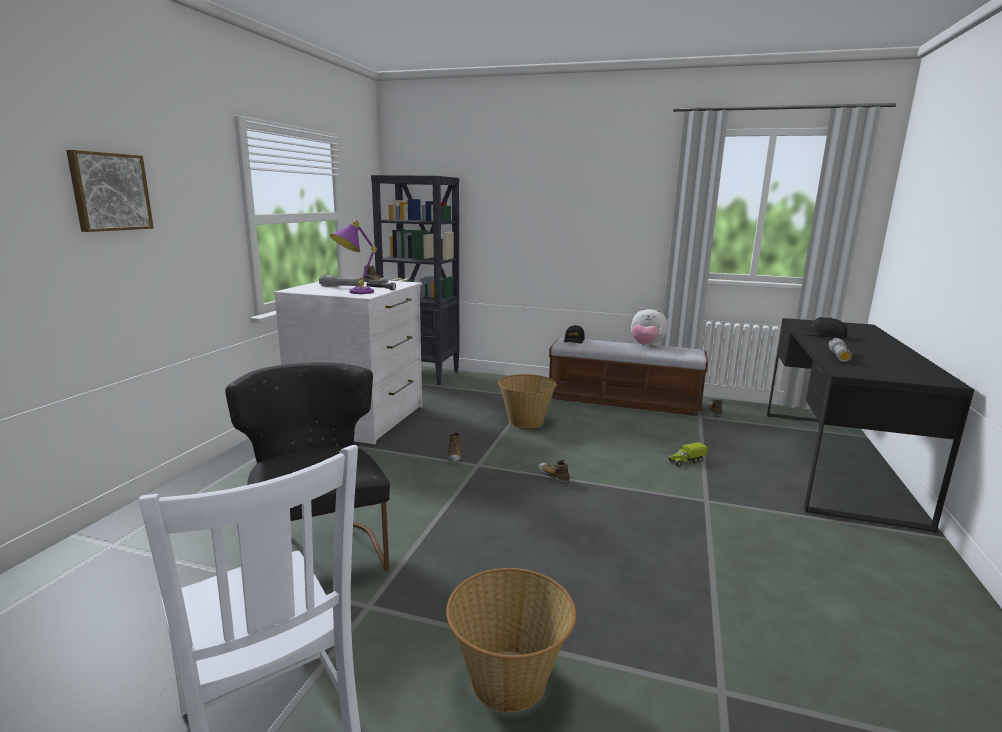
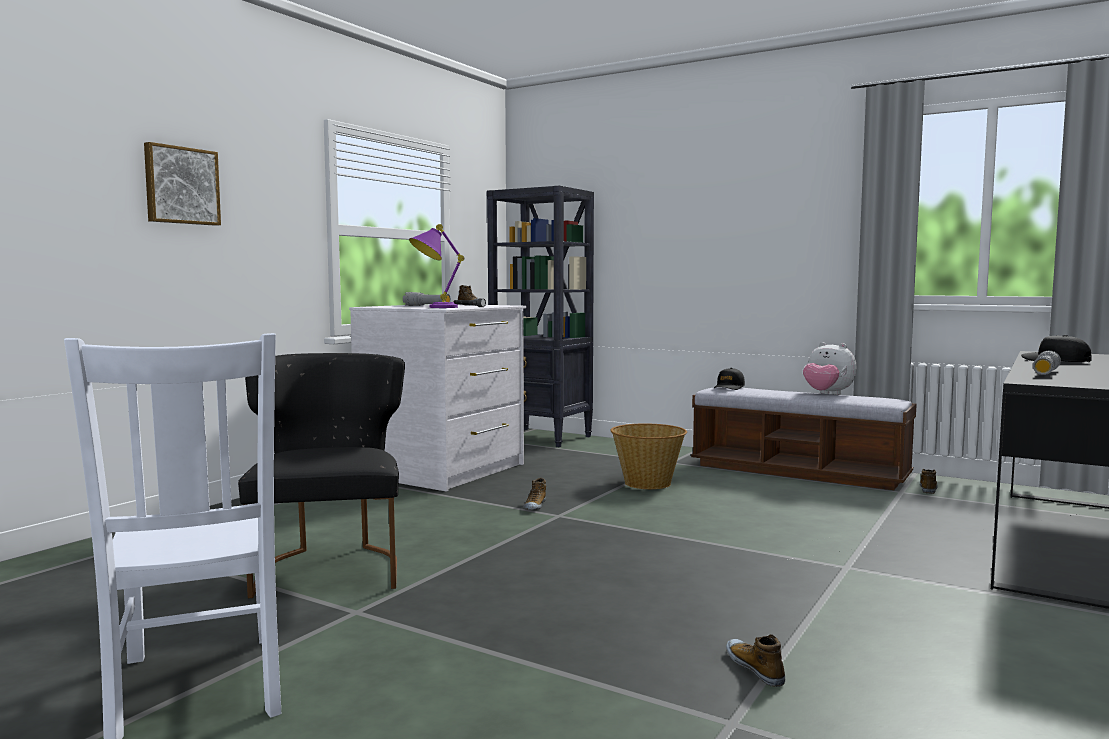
camera: 15 degrees right, 10 degrees down
(509, 681) = (472, 683): basket -> none
(554, 476) = (649, 531): shoe -> shoe (755, 668)
(686, 461) = (845, 530): toy truck -> none

